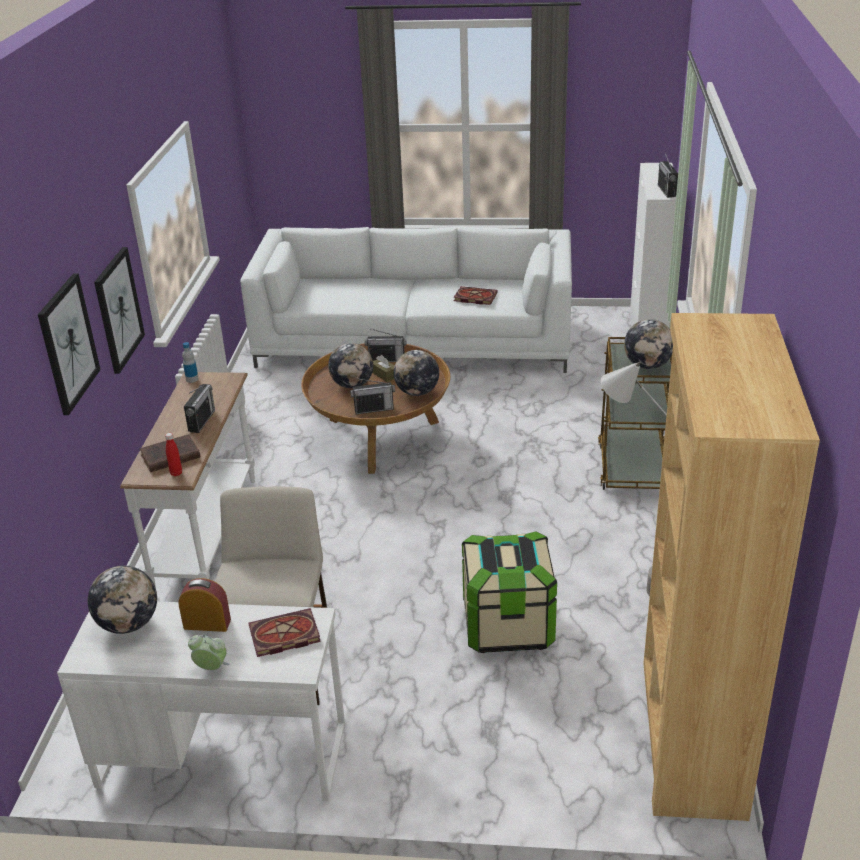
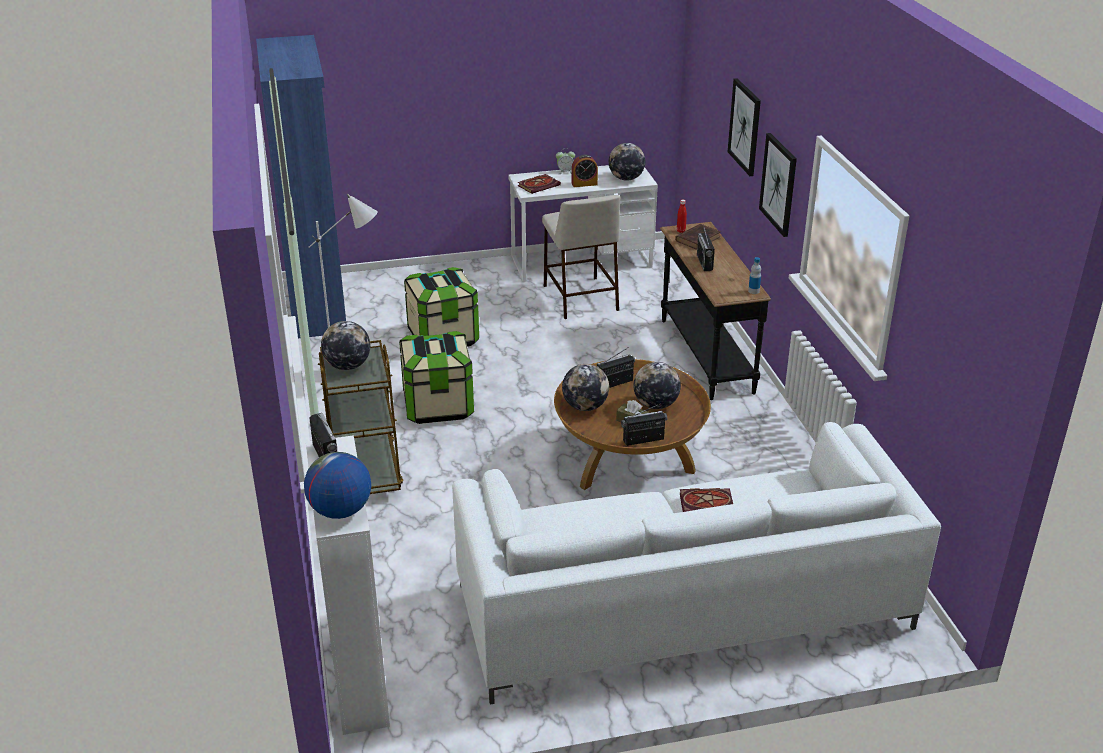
camera: 160 degrees right, 0 degrees up
(208, 534) = (705, 356): white console table -> black console table
(474, 297) = (588, 521): book -> book (707, 503)
(542, 523) = (438, 406): none -> storage box
(657, 170) = (340, 511): none -> globe
(690, 736) = (317, 305): brown bookcase -> blue bookcase

